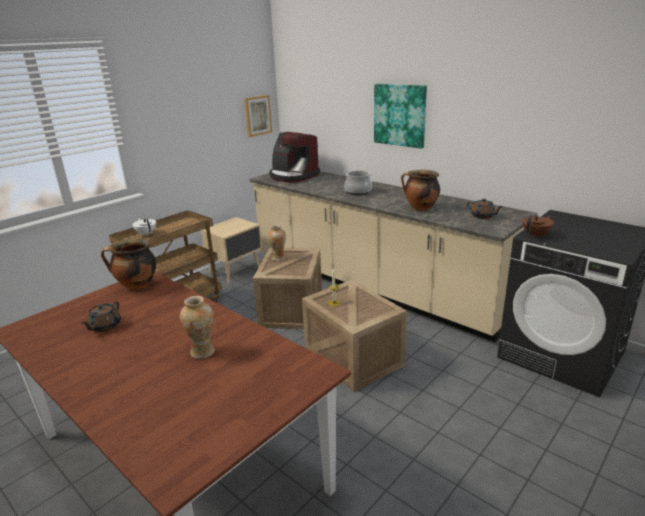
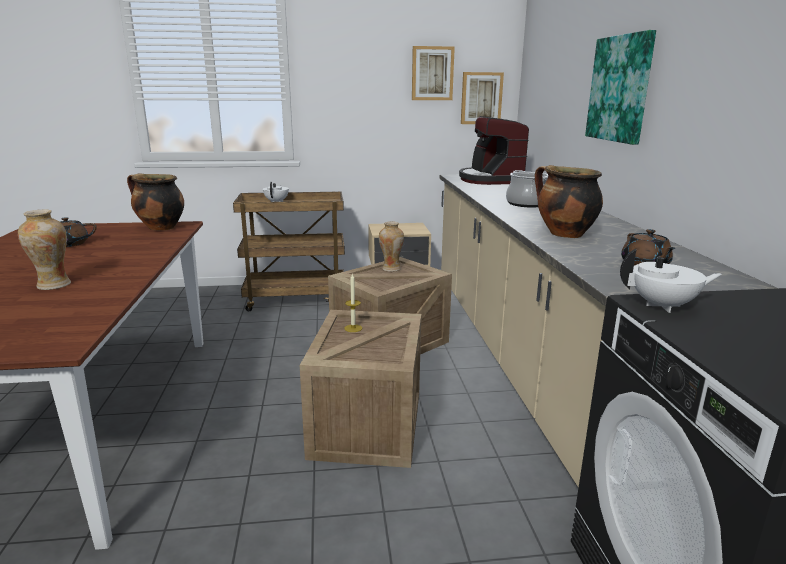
camera: 40 degrees right, 5 degrees down
(225, 102) = (432, 73): none -> picture
(536, 235) = (663, 306): brown teapot -> white teapot

